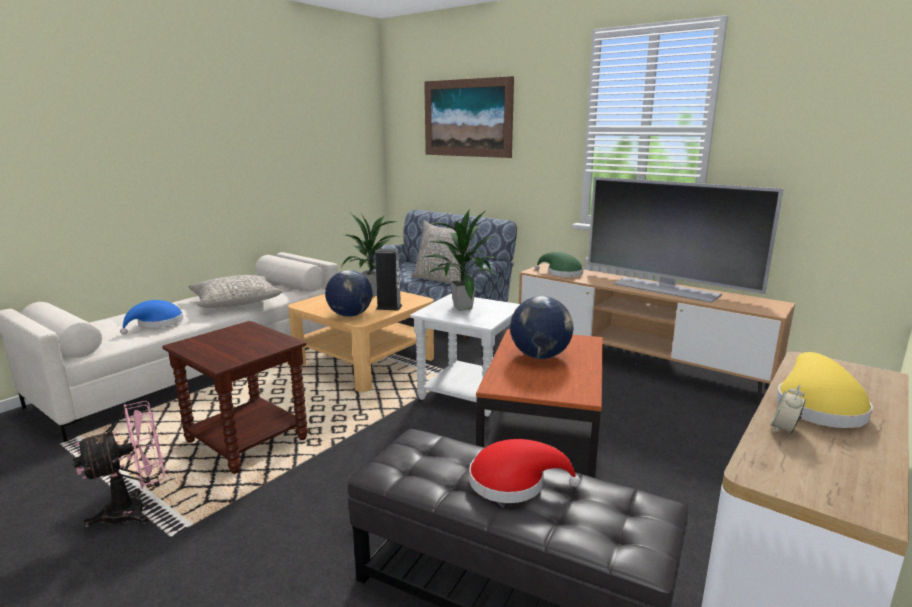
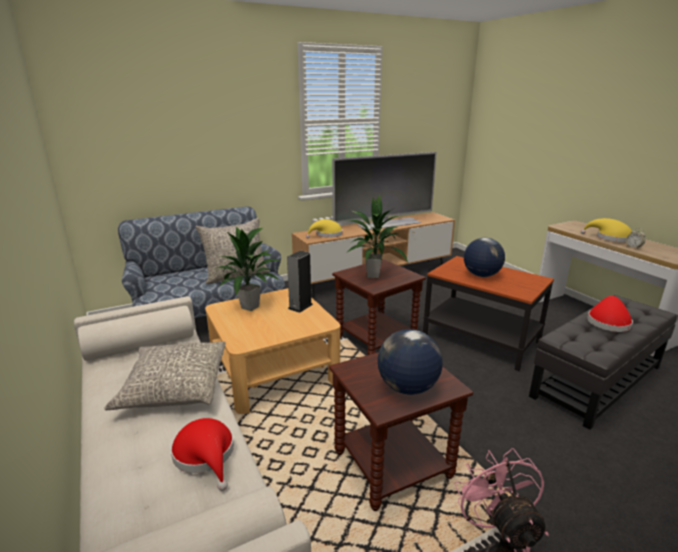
camera: 65 degrees left, 5 degrees up
(157, 324) = (206, 455): blue hat -> red hat
(350, 315) = (304, 326): globe -> globe (407, 388)
(467, 118) = (178, 115): picture -> none
(467, 394) = (376, 339): white side table -> brown side table
(561, 273) = (327, 235): green hat -> yellow hat

